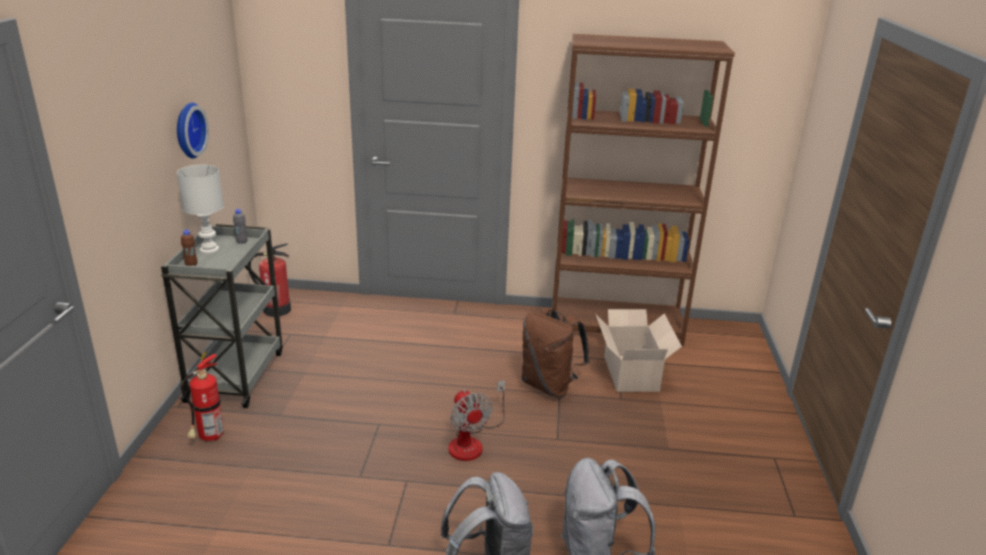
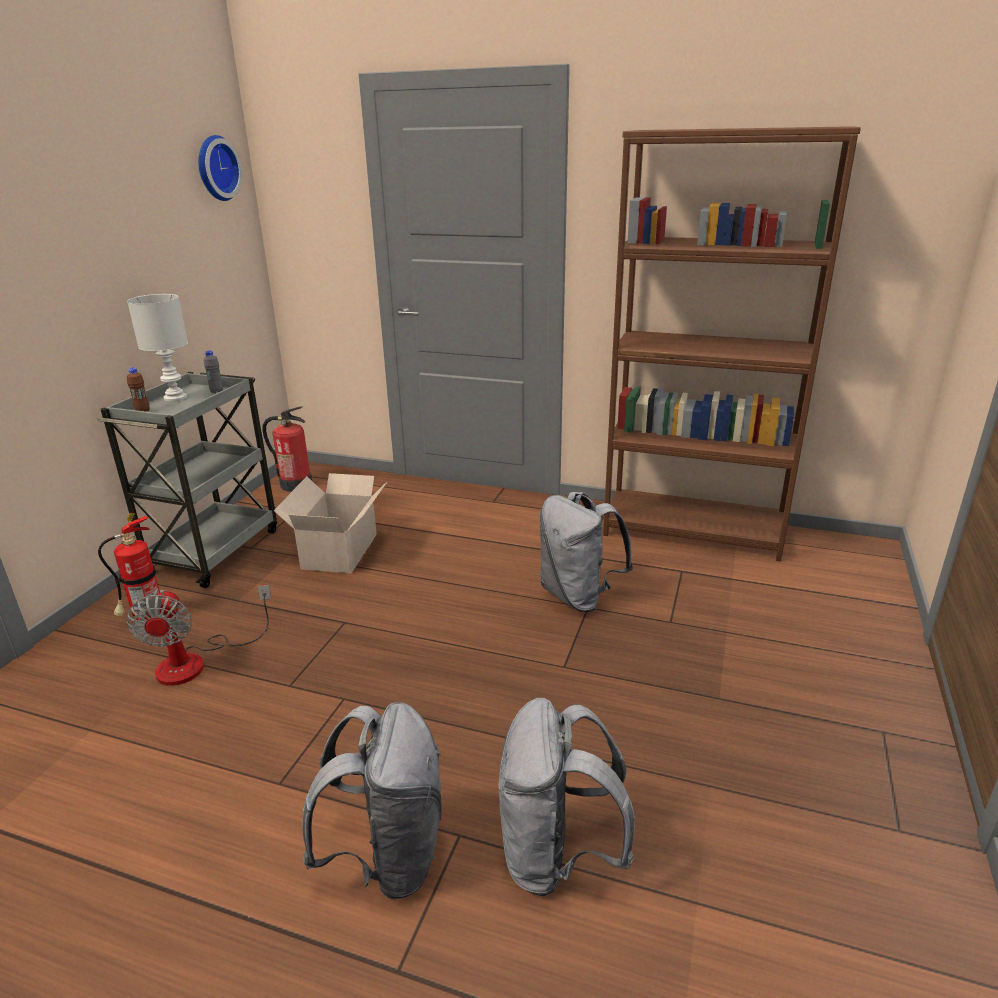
camera: 15 degrees right, 0 degrees up
(187, 130) = (159, 256): wall clock -> wall clock (215, 168)
(472, 442) = (449, 657): fan -> fan (197, 661)
(549, 386) = (578, 596): brown backpack -> grey backpack
(631, 372) = (695, 589): cardboard box -> cardboard box (341, 550)

